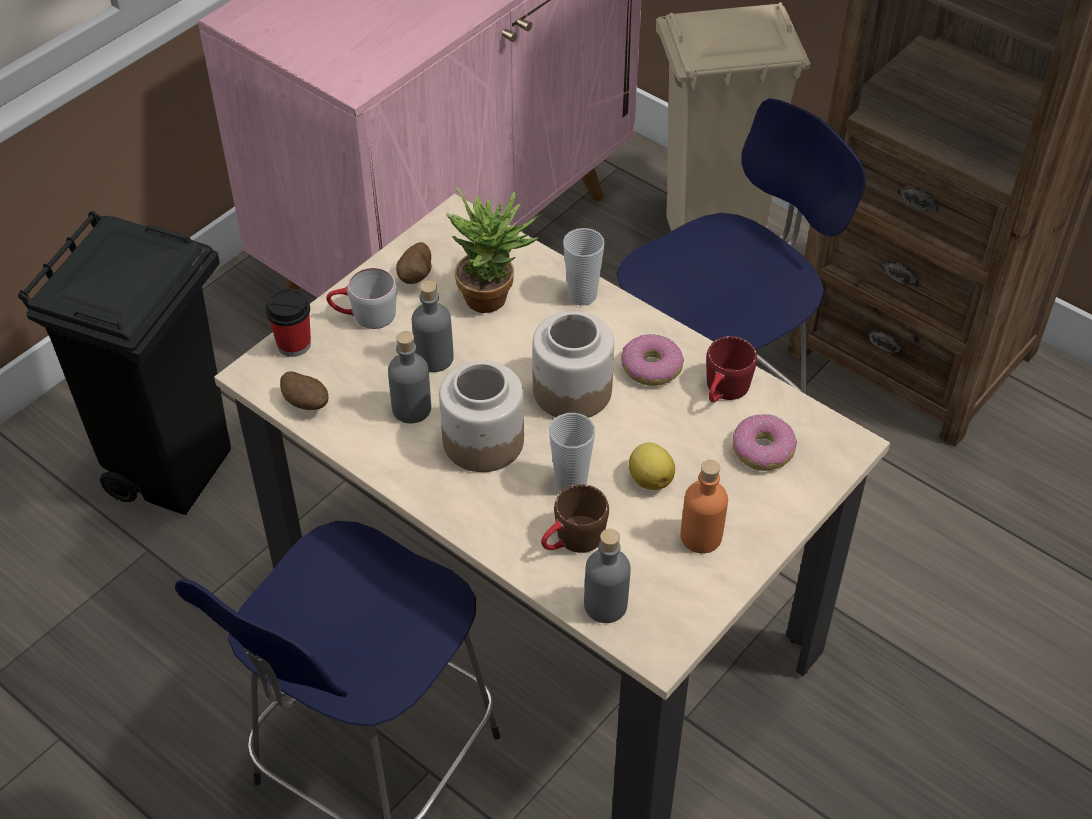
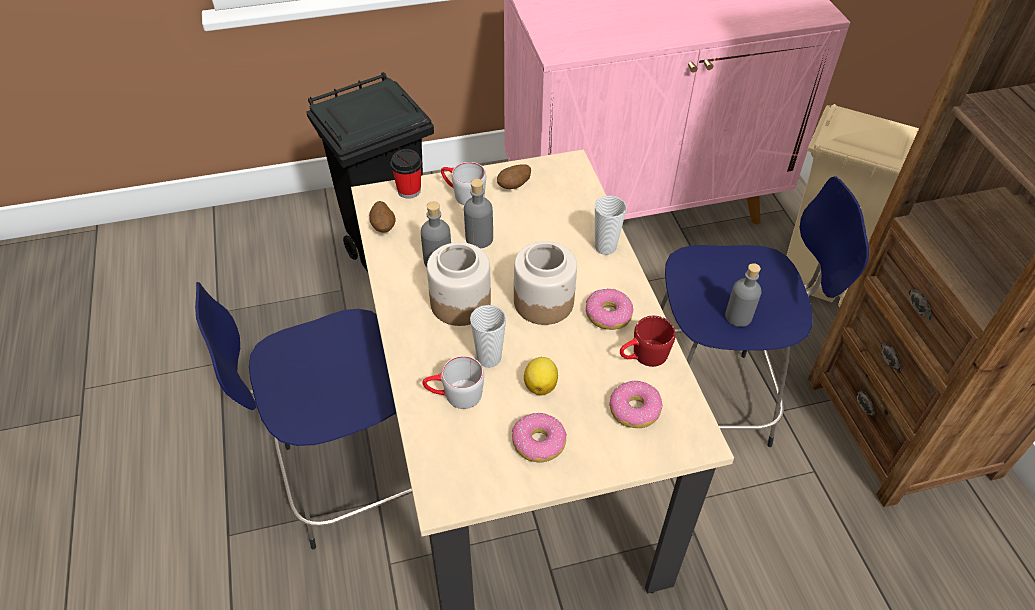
camera: 35 degrees right, 0 degrees up
(494, 297) = (549, 221): potted plant -> none
(572, 541) = (454, 395): brown mug -> grey mug
(605, 605) = (436, 449): grey bottle -> grey bottle (738, 316)
(701, 537) = (539, 442): orange bottle -> donut

